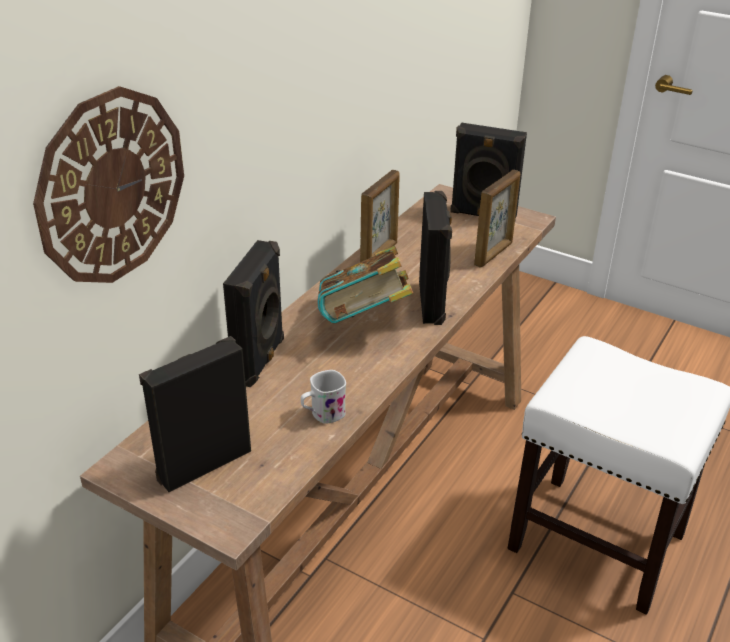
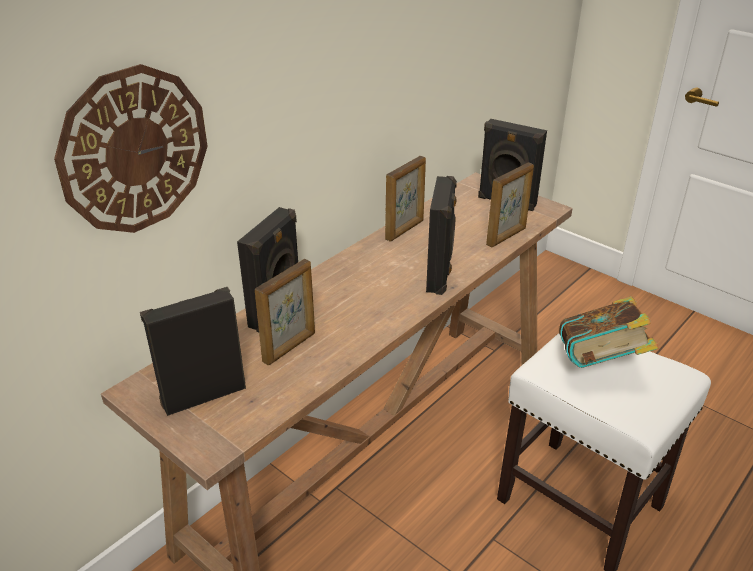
camera: 10 degrees right, 0 degrees up
(288, 400) = (290, 347): none -> picture frame
(322, 414) = (316, 363): white mug -> none
(364, 322) = (375, 286): book -> book (600, 363)

